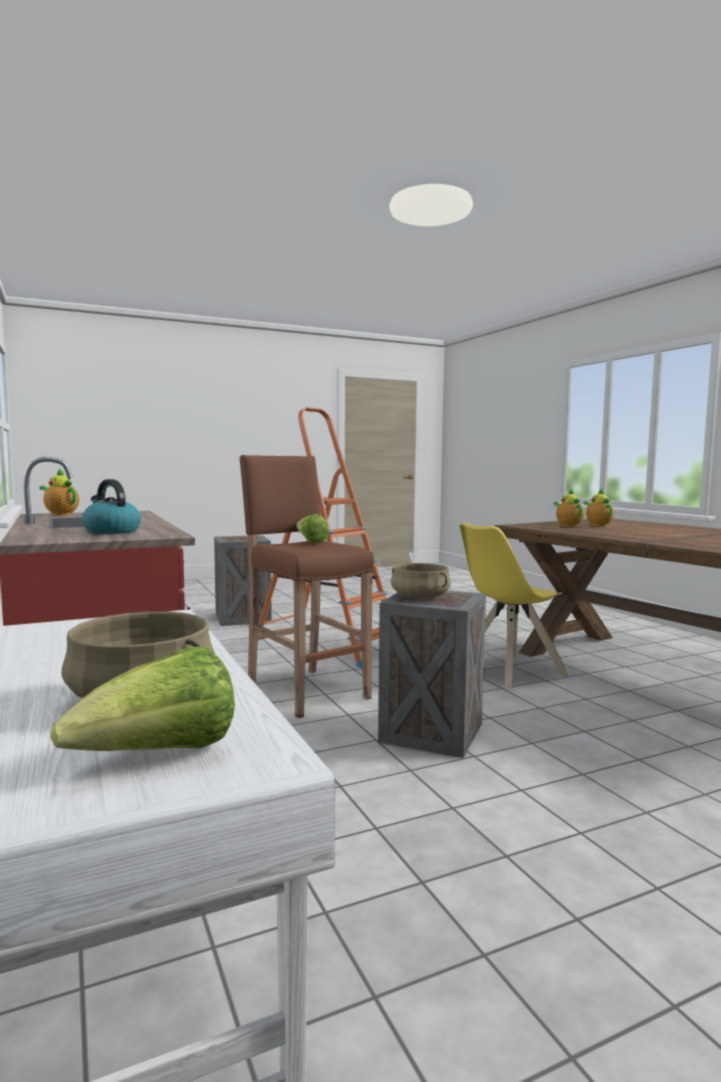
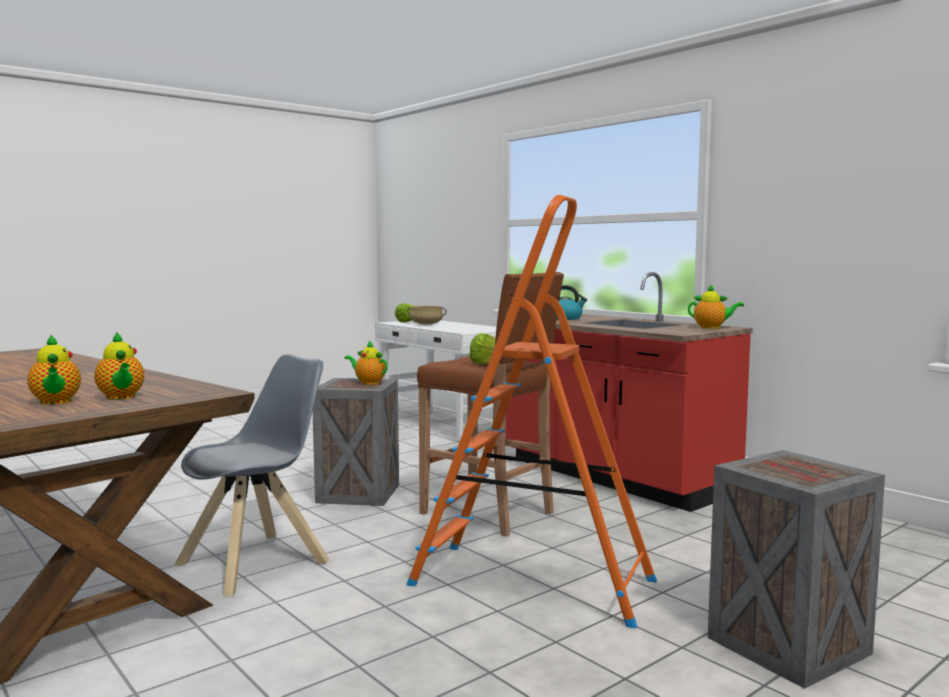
camera: 165 degrees right, 0 degrees up
(419, 597) = (368, 383): beige cooking pot -> teapot
(507, 672) = (257, 562): yellow chair -> grey chair

